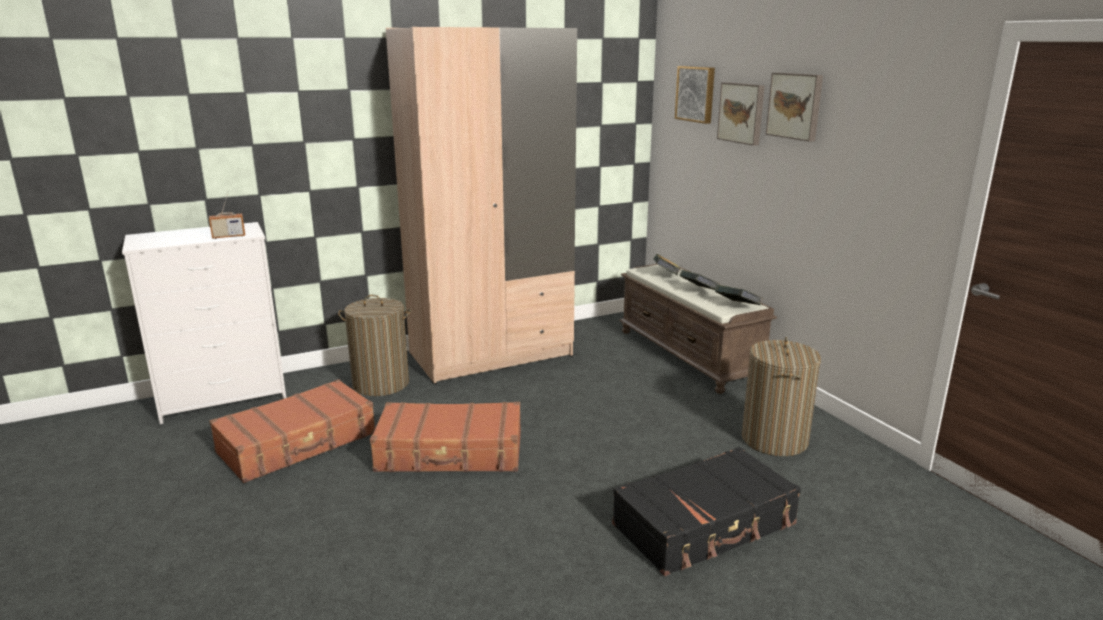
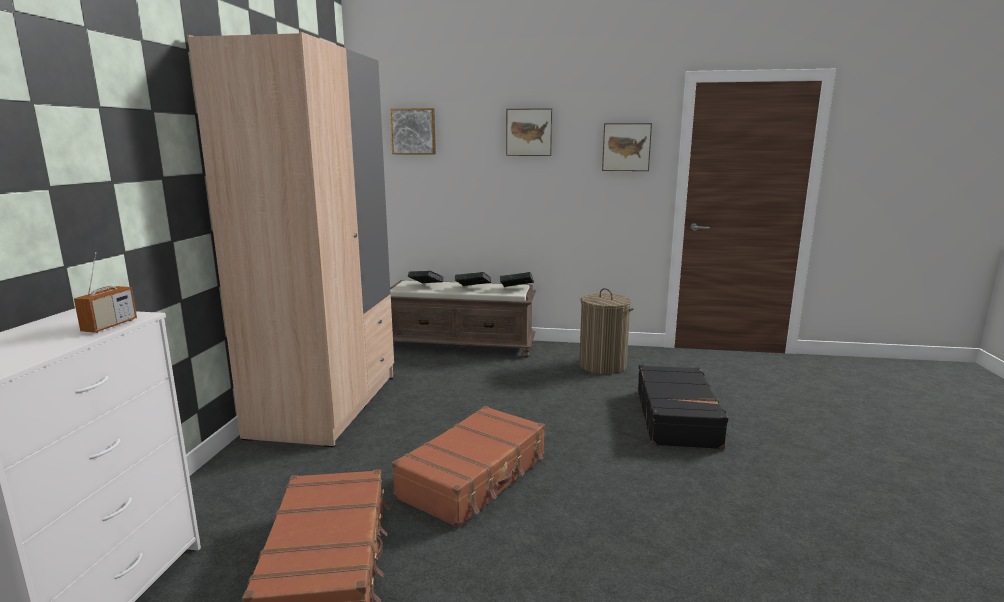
camera: 55 degrees left, 5 degrees down
(381, 384) = (280, 474): laundry basket -> none
(742, 113) = (472, 142): picture -> picture (626, 147)

